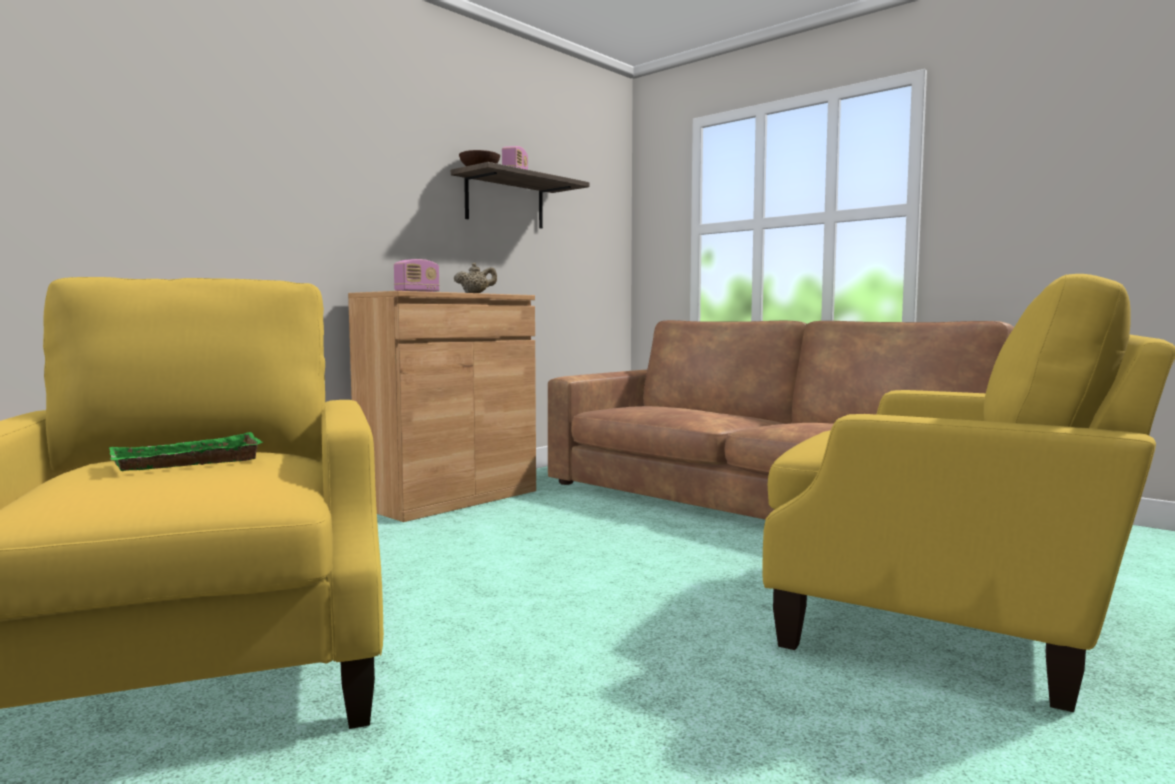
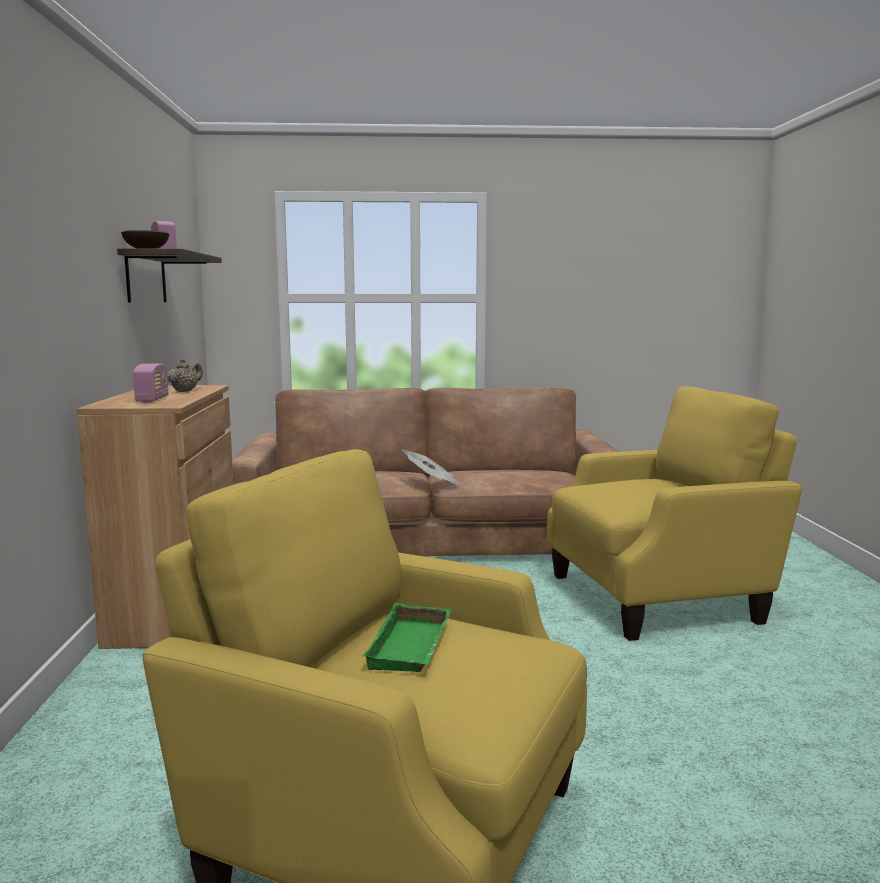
camera: 45 degrees left, 5 degrees up
(738, 421) = (432, 482): none -> newspaper

